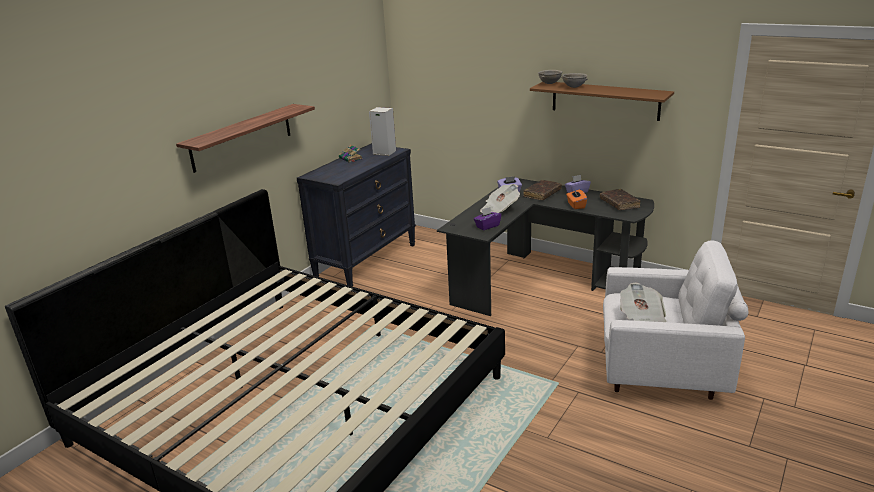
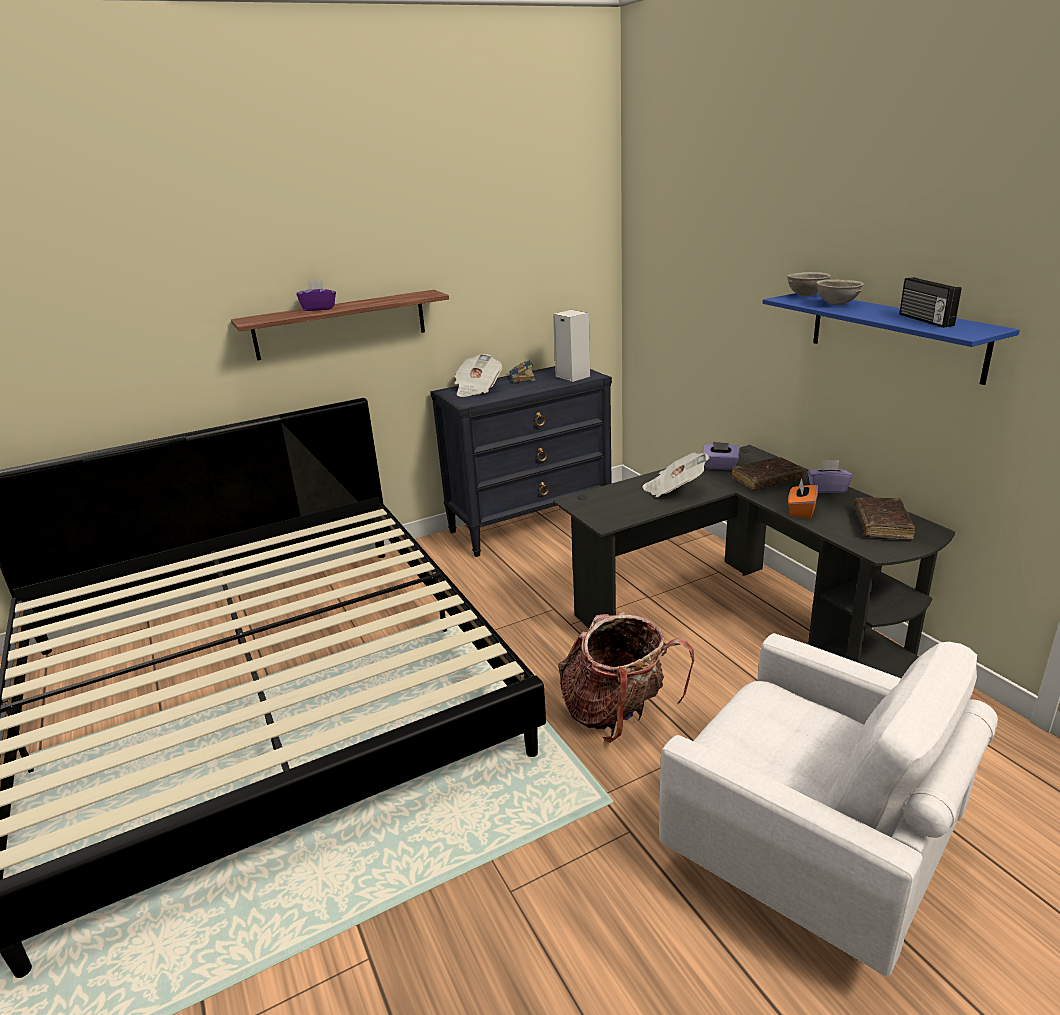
camera: 30 degrees right, 0 degrees up
(487, 226) = (626, 511): purple tissue box -> purple tissue box (319, 308)
(522, 345) = (618, 714): none -> backpack
(605, 100) = (894, 335): brown shelf -> blue shelf
(628, 91) = (924, 320): none -> radio
(641, 318) = (765, 748): newspaper -> newspaper (477, 389)

